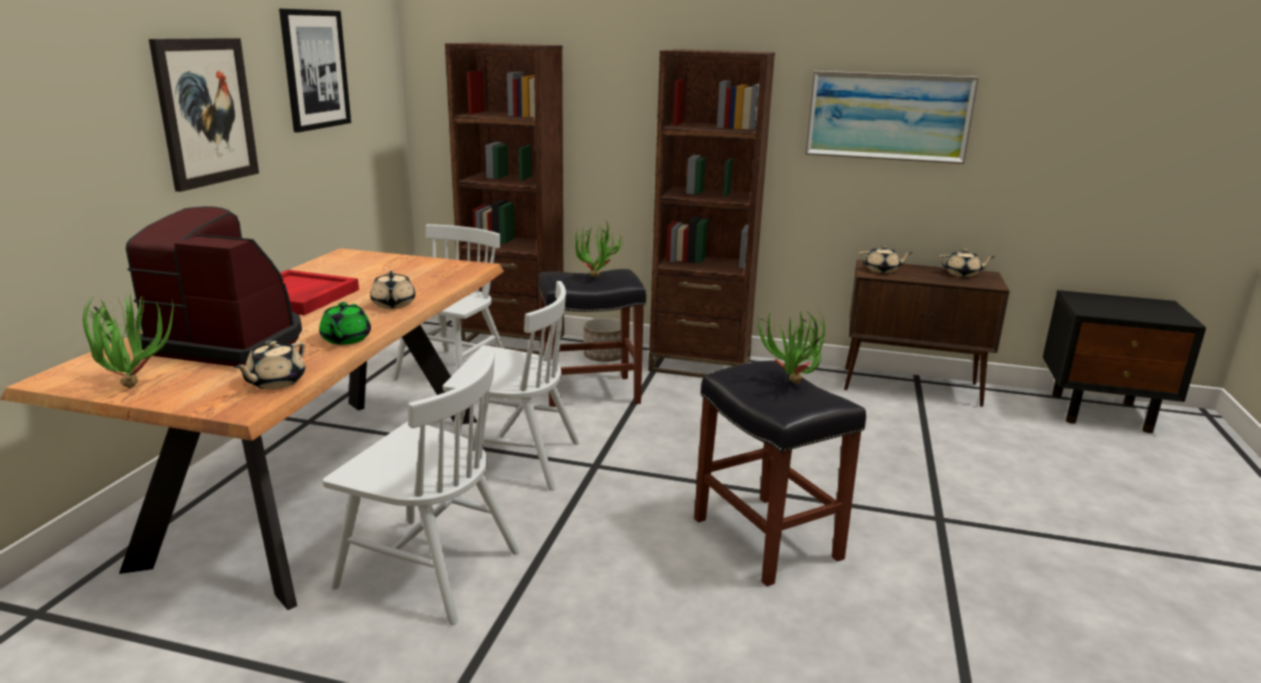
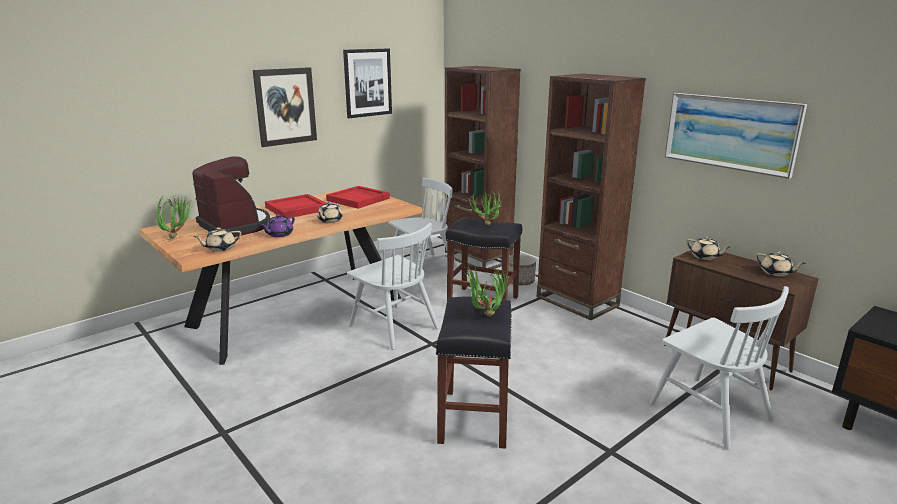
camera: 35 degrees right, 0 degrees up
(345, 339) = (279, 234): green teapot -> purple teapot
(379, 267) = (359, 199): none -> red tray
(428, 569) = (290, 368): white chair -> white chair (709, 411)

